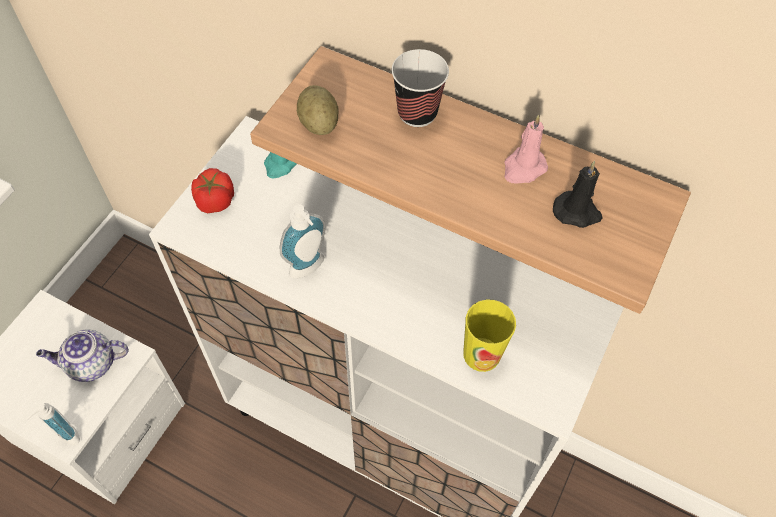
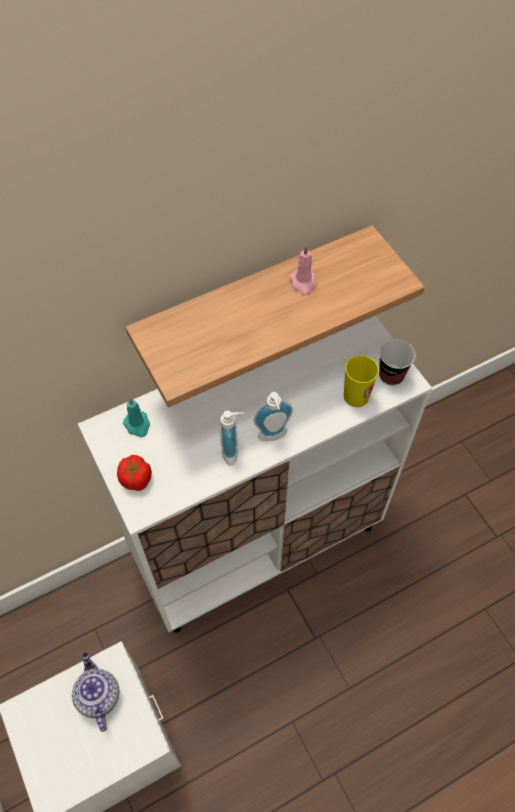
camera: 55 degrees left, 0 degrees up
(65, 436) = (145, 744): soap dispenser -> soap dispenser (273, 437)
(91, 364) = (98, 695): teapot -> teapot turned 135 degrees clockwise
(319, 123) = (190, 360): potato -> none
(417, 113) = (223, 308): cup -> cup (391, 375)
(577, 212) = (350, 278): black candle -> none

